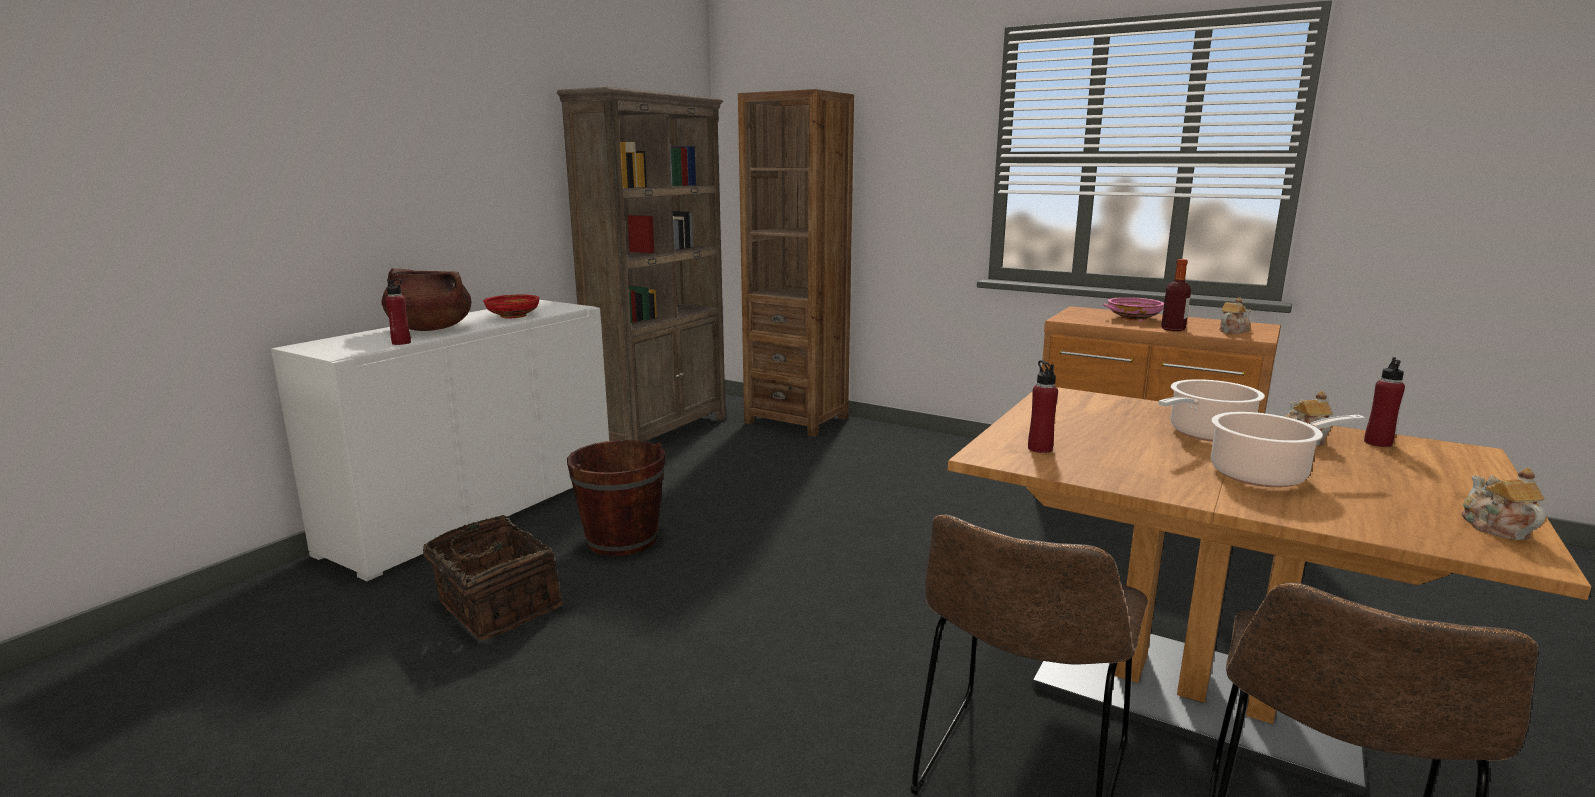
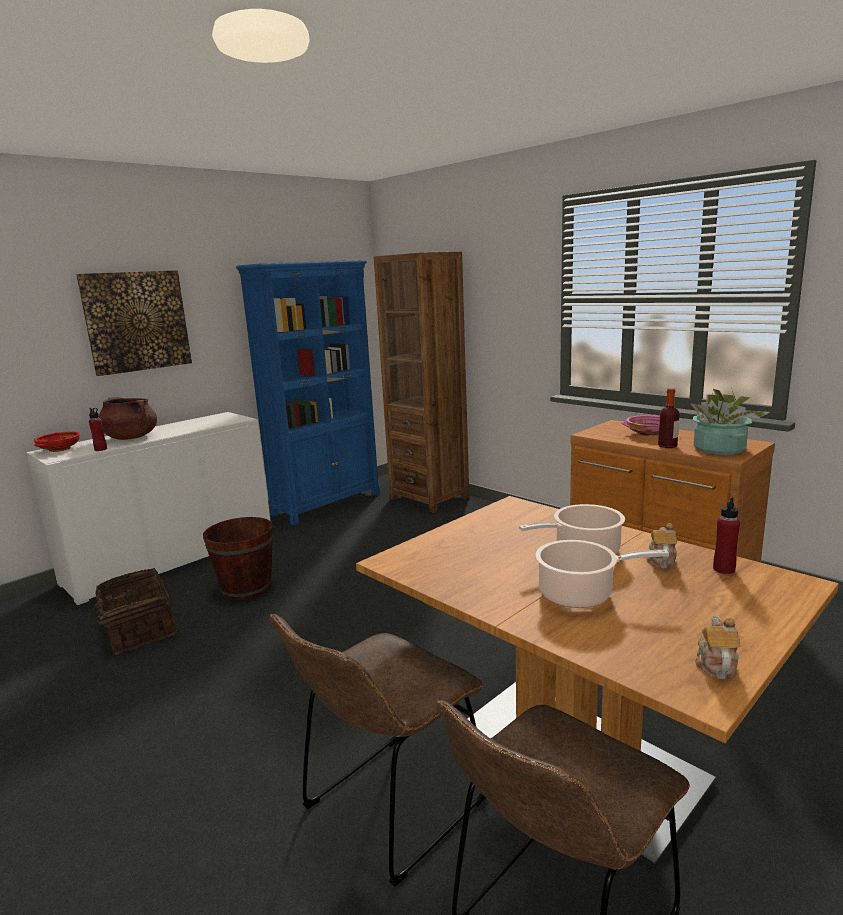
camera: 15 degrees right, 0 degrees up
(427, 158) = (136, 321): none -> picture
(513, 316) = (193, 427): red bowl -> red bowl (59, 449)
(662, 432) = (327, 504): brown bookcase -> blue bookcase
(1040, 448) = (434, 557): red bottle -> none
(1232, 331) = (719, 449): teapot -> potted plant

